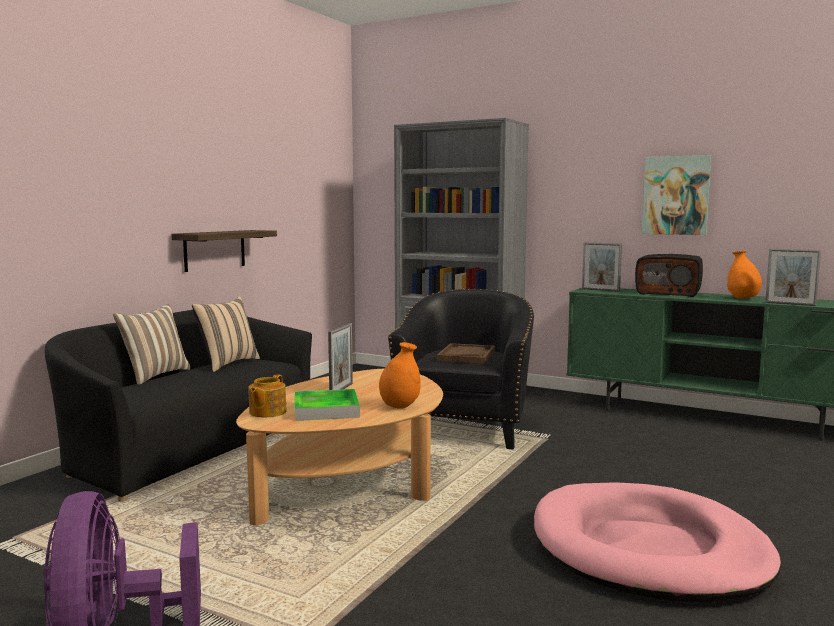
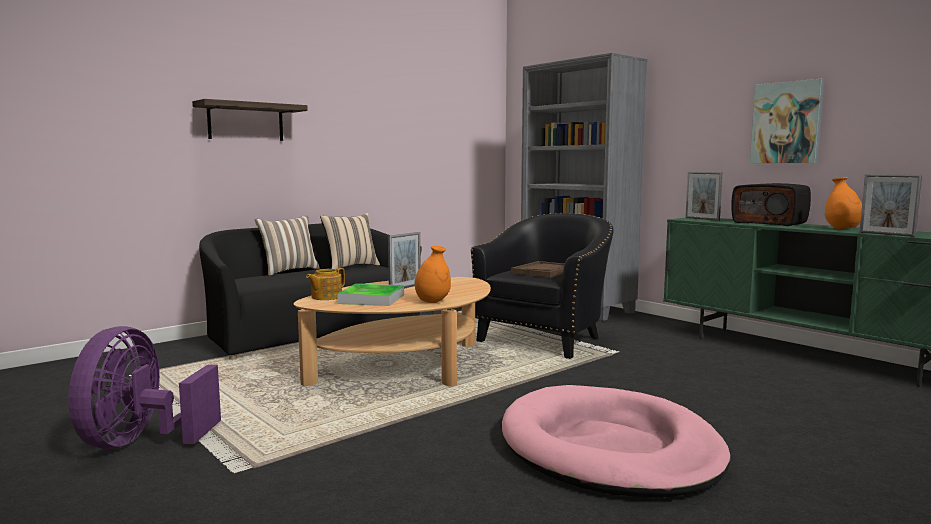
camera: 20 degrees right, 0 degrees up
(214, 250) = (359, 175): shelf -> shelf (246, 122)

